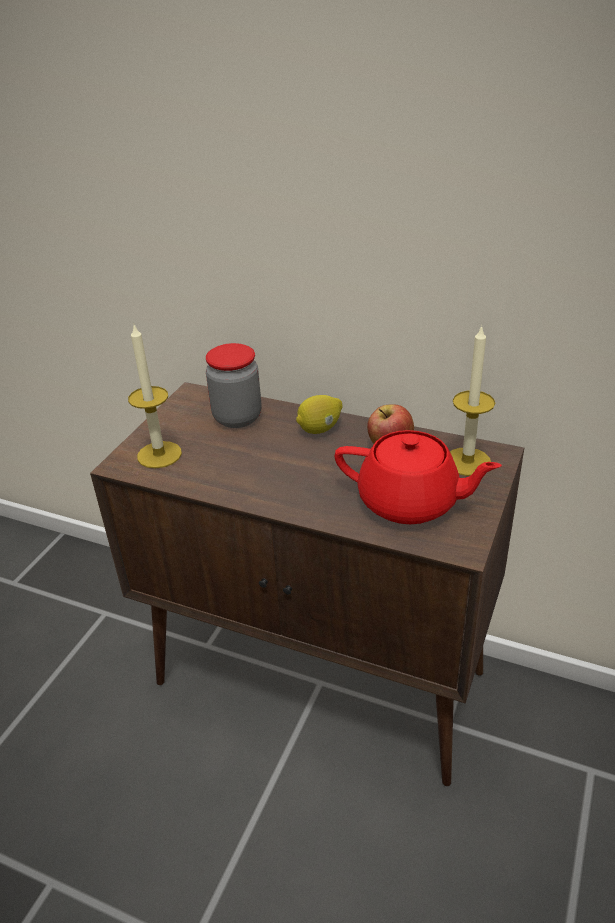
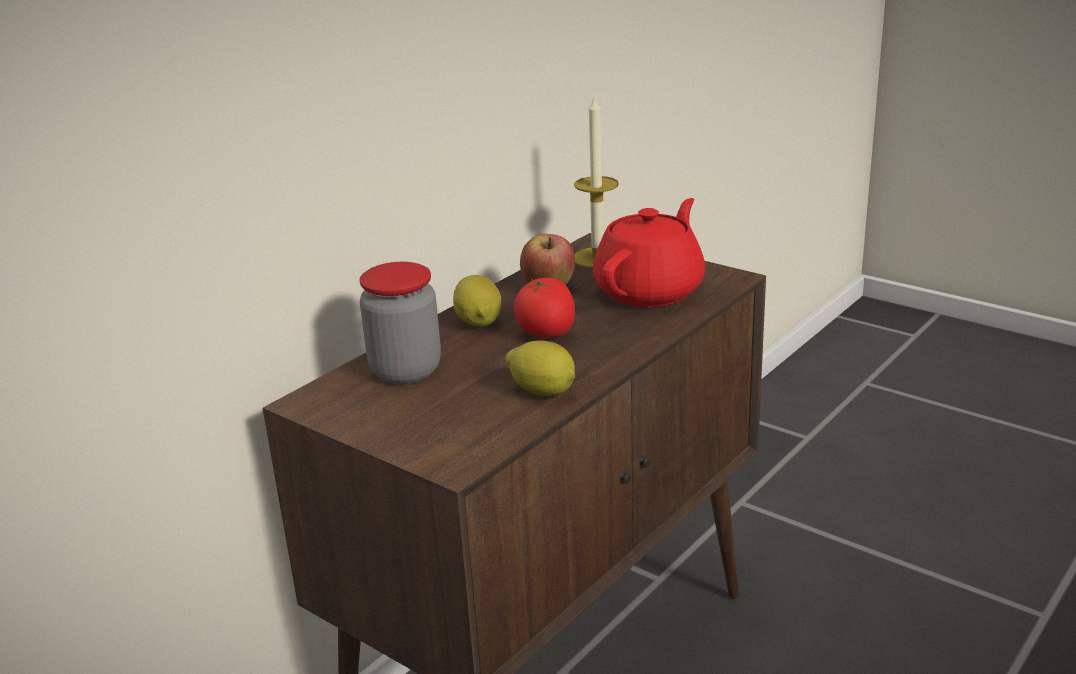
camera: 75 degrees left, 10 degrees down
(159, 454) = (453, 432): candle -> none
(217, 480) = (543, 392): none -> lemon
(311, 463) = (546, 333): none -> tomato

